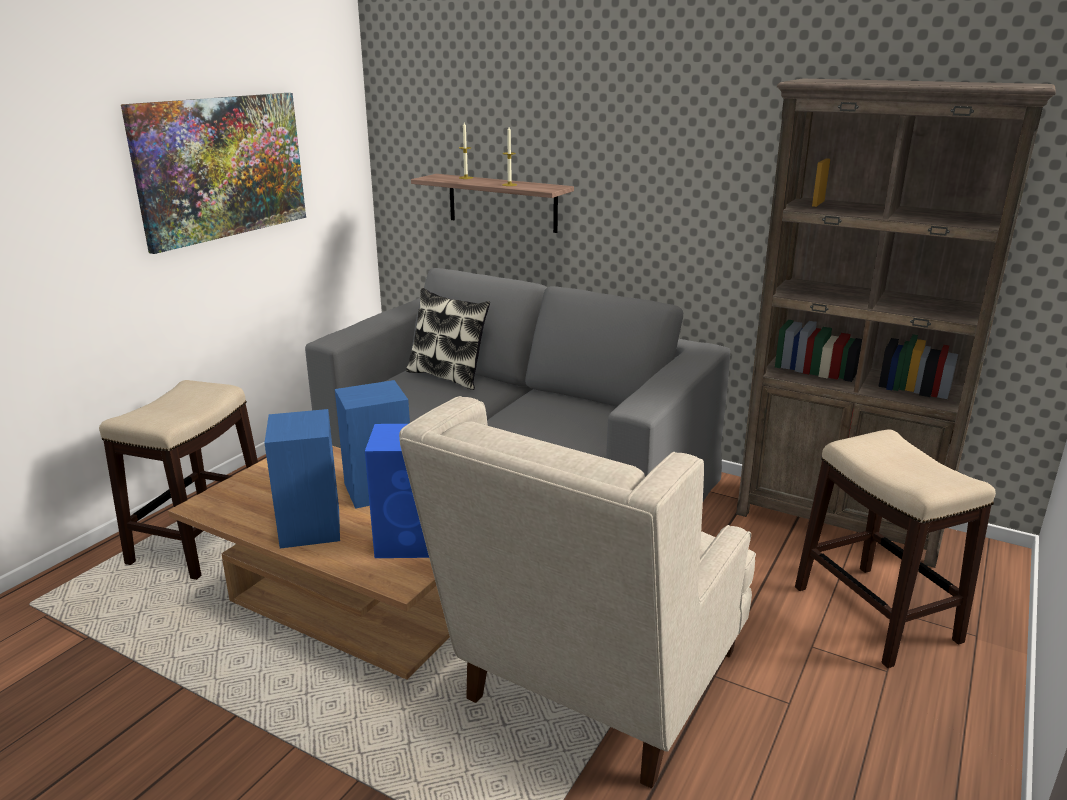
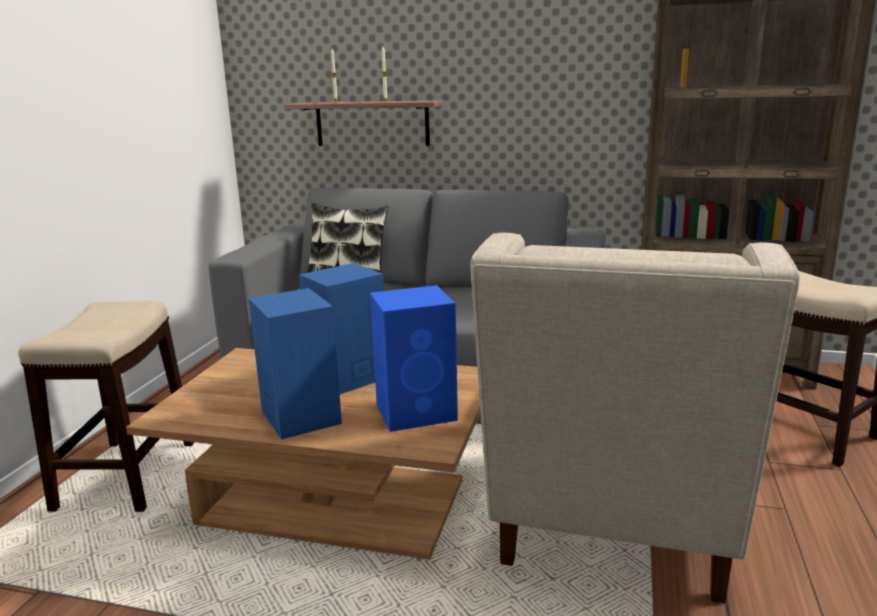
camera: 15 degrees left, 5 degrees down
(222, 167) = (105, 86): picture -> none

